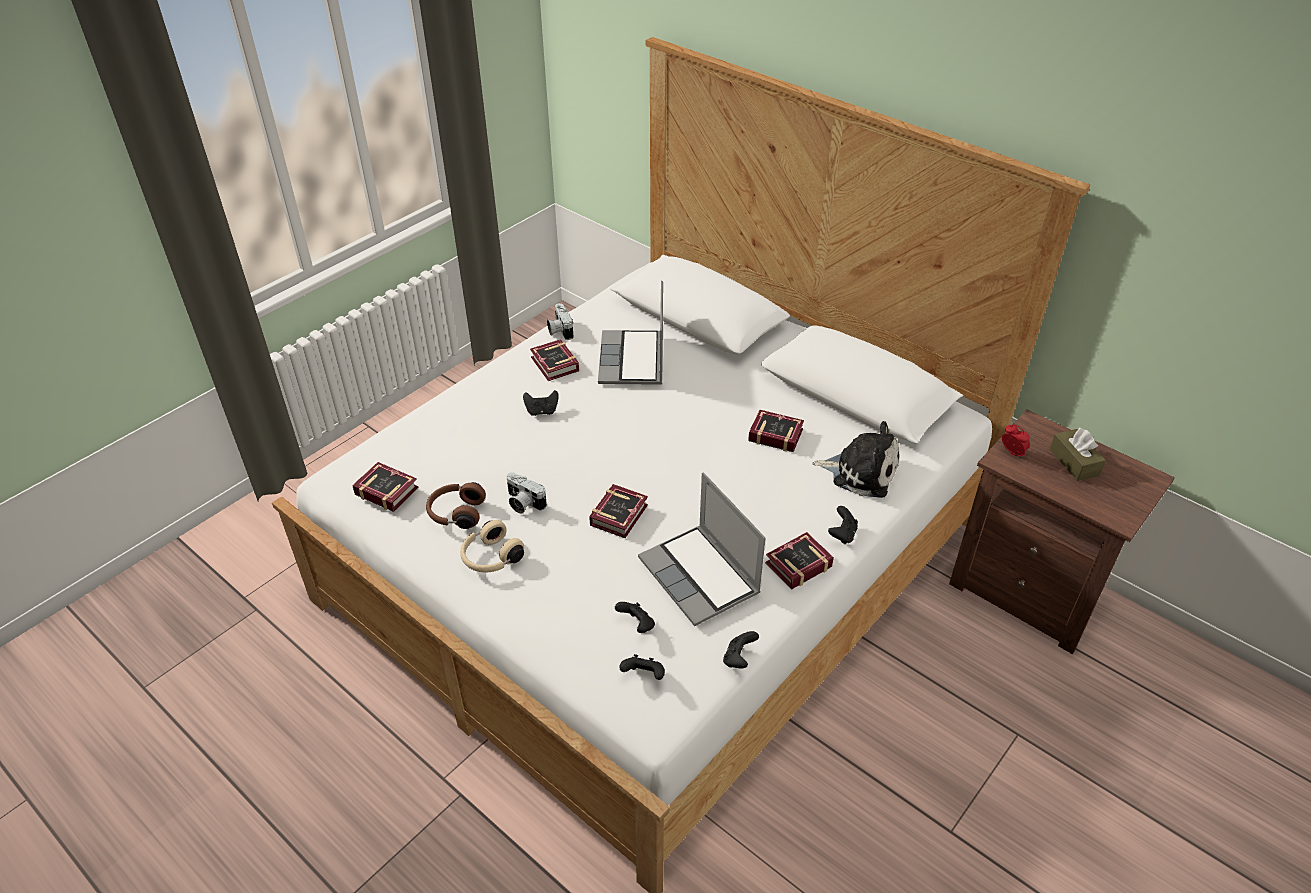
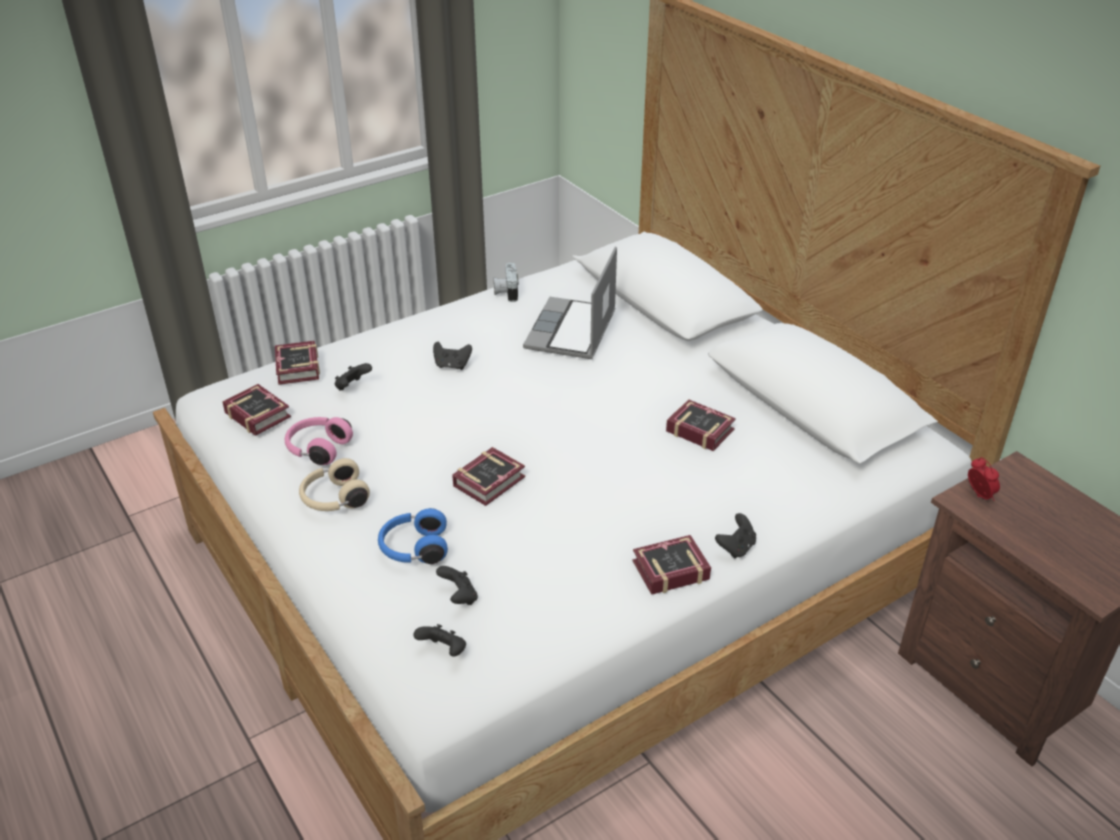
camera: 15 degrees right, 5 degrees down
(456, 513) = (317, 449): brown headphones -> pink headphones
(523, 503) = (391, 451): camera -> none
(554, 366) = (485, 324): book -> book (296, 369)
(580, 589) = (413, 548): none -> blue headphones
(701, 577) = (552, 561): laptop -> none
(739, 659) = (559, 656): black game controller -> black game controller (352, 387)
(860, 472) = (785, 485): plush toy -> none
(1074, 462) = (1056, 519): brown tissue box -> none

